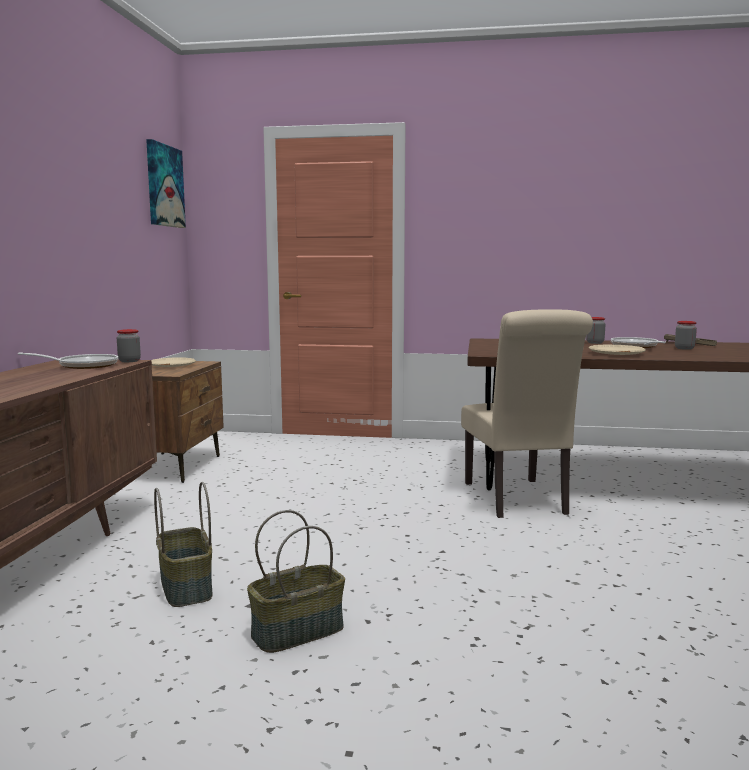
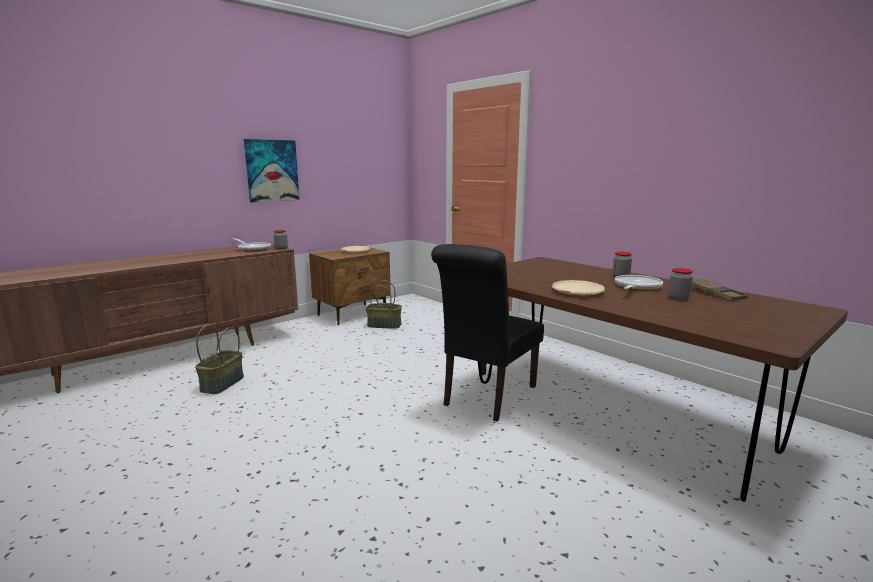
camera: 40 degrees right, 5 degrees up
(164, 186) = (382, 132): picture -> picture (272, 170)
(298, 631) = (208, 426): basket -> basket (384, 325)
(518, 500) = (486, 397): beige chair -> black chair

